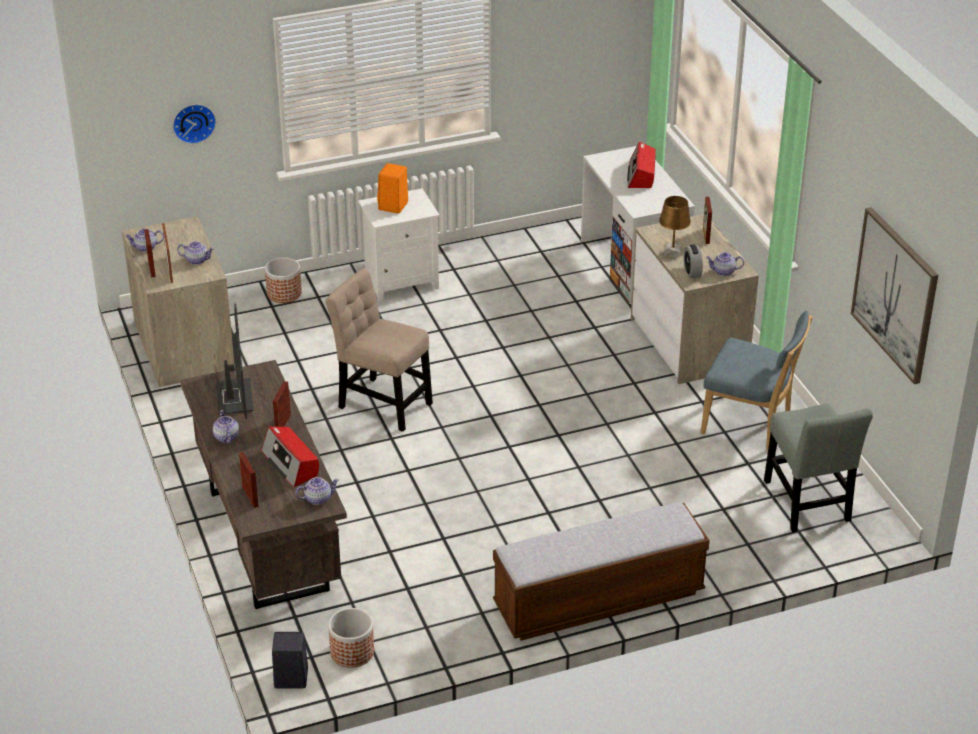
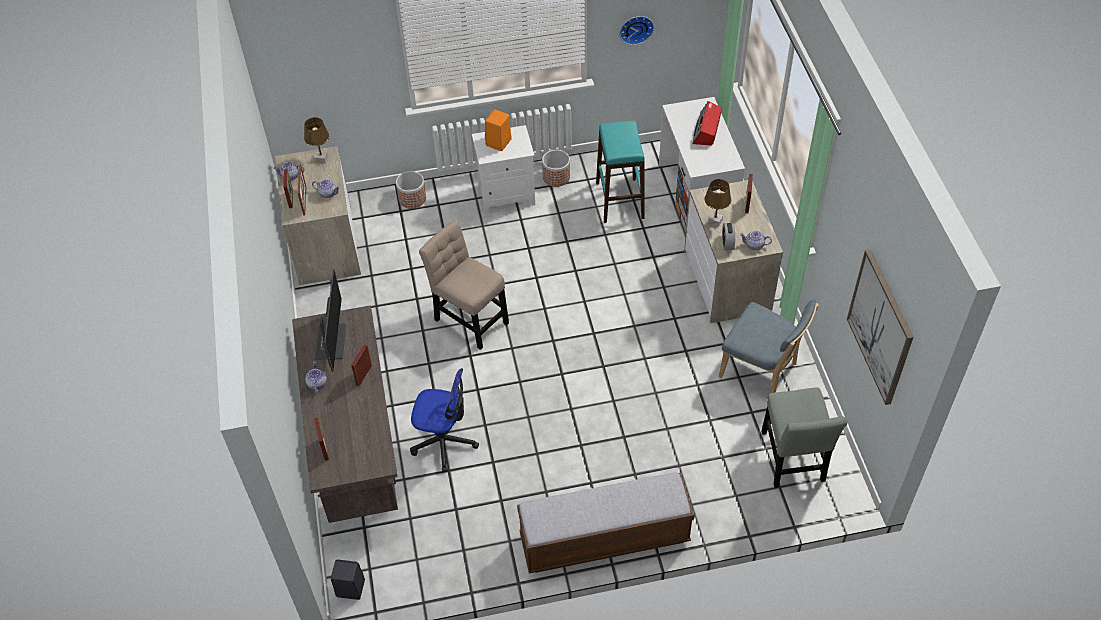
camera: 10 degrees right, 15 degrees up
(181, 229) = (321, 159): none -> brown table lamp
(193, 122) = (332, 74): wall clock -> wall clock (636, 28)
(291, 464) = (362, 417): radio -> none
(318, 498) = (377, 457): teapot -> none
(352, 652) = (402, 568): planter -> planter (556, 177)
(378, 524) = (444, 441): none -> office chair
(541, 277) = (619, 200): none -> turquoise stool

